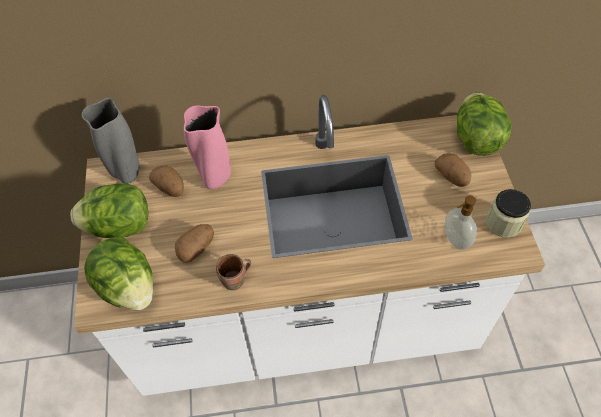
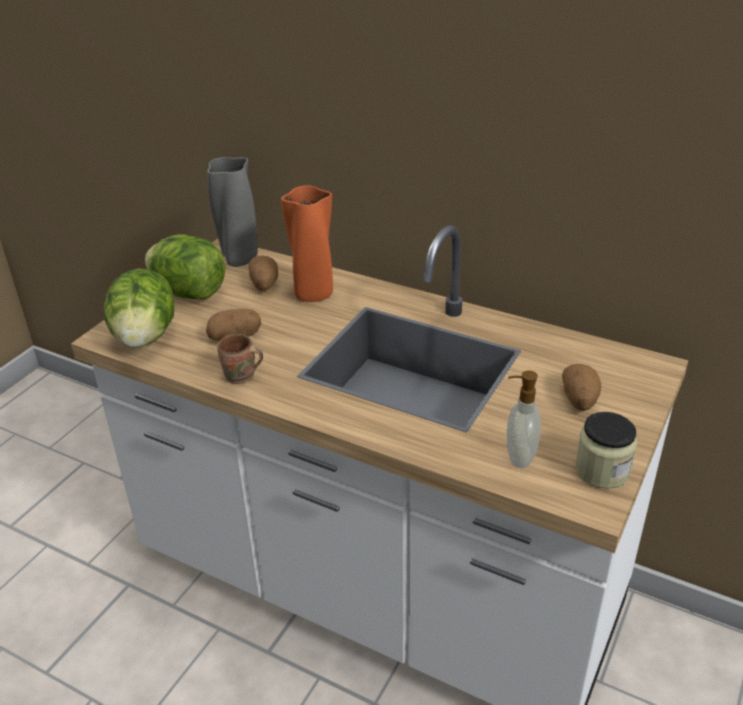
camera: 35 degrees right, 20 degrees down
(215, 178) = (314, 294): pink vase -> orange vase
(476, 139) = (651, 381): lettuce -> none

